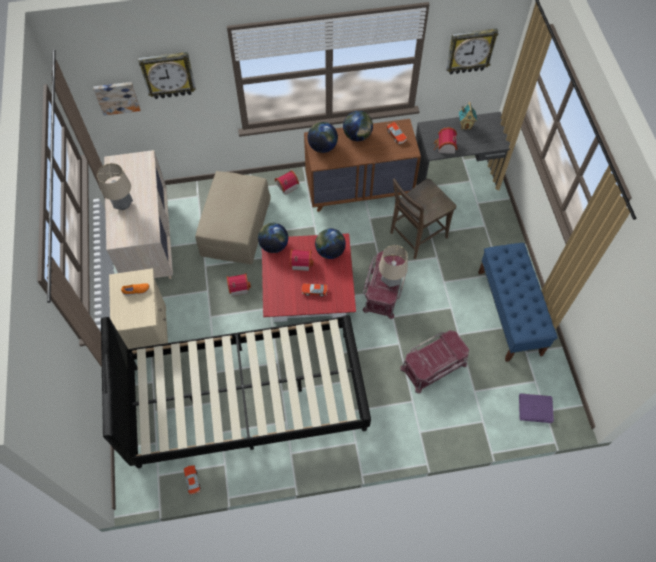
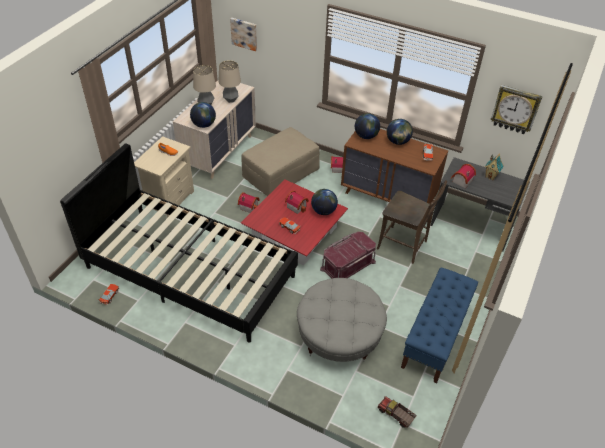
camera: 35 degrees right, 15 degrees down
(168, 74) = (280, 29): wall clock -> none
(274, 245) = (288, 187): globe -> globe (204, 124)
(390, 281) = (350, 253): table lamp -> table lamp (230, 100)
(416, 236) = (404, 246): brown chair -> brown chair turned 150 degrees counterclockwise
(434, 367) = (339, 335): red storage box -> grey ottoman
(535, 408) = (395, 415): purple book -> toy truck

